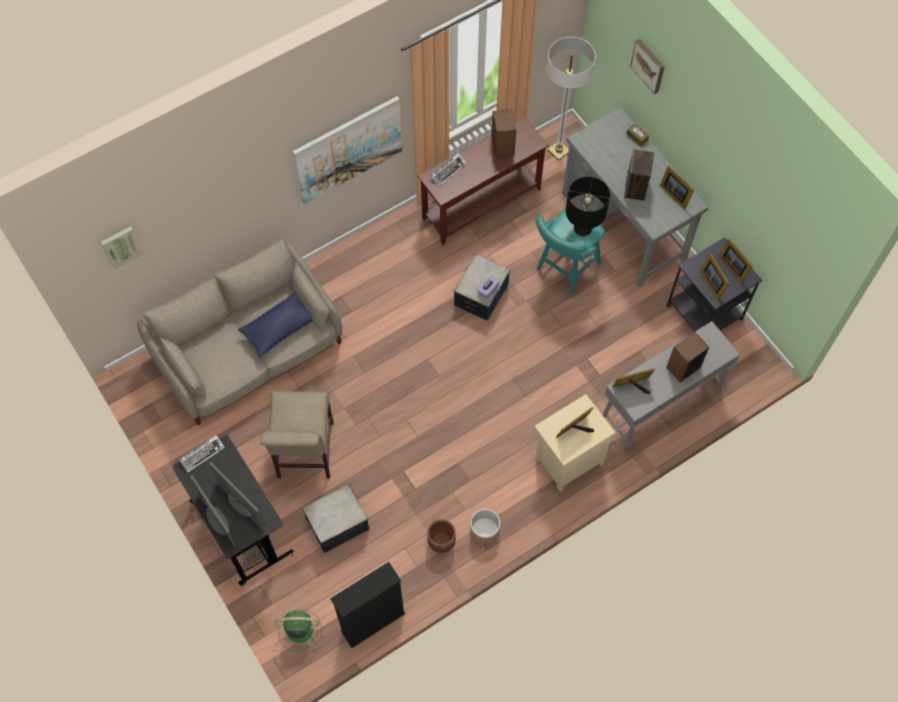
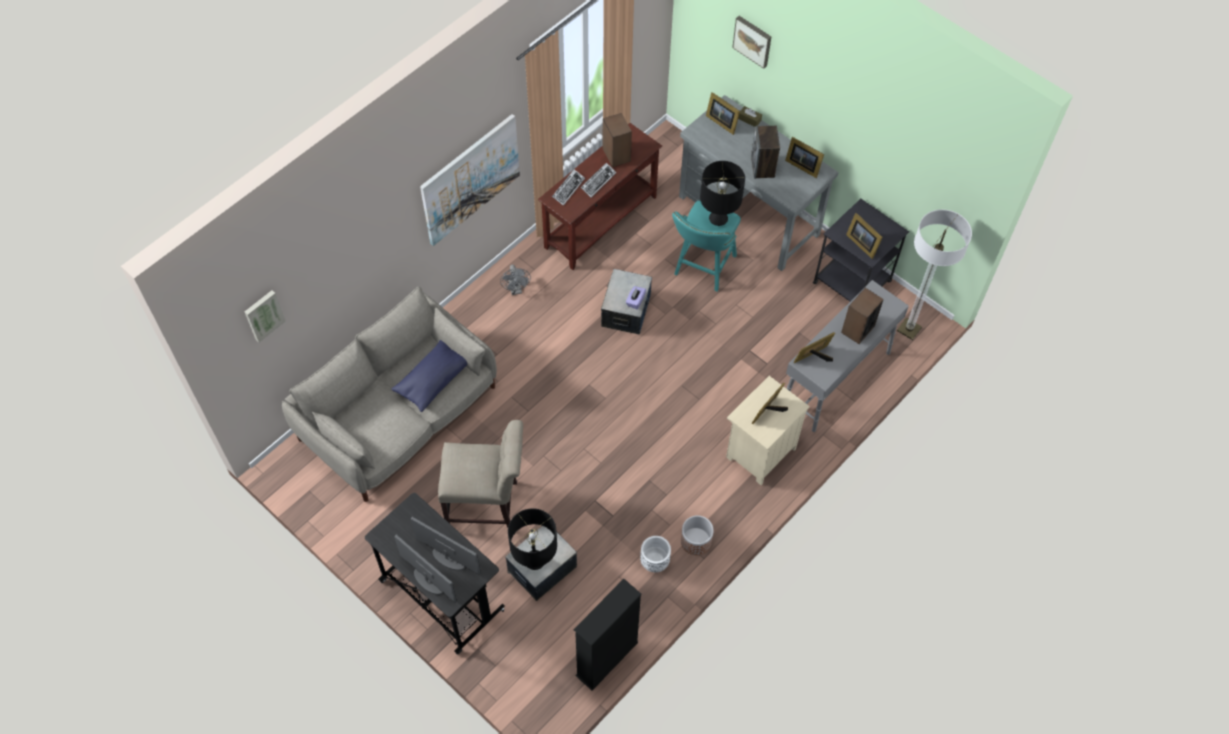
camera: 15 degrees left, 5 degrees down
(202, 454) = (393, 518): keyboard -> keyboard (598, 181)
(298, 630) = (531, 685): green fan -> none
(304, 454) = (487, 506): beige chair -> beige chair turned 75 degrees counterclockwise
(328, 518) = (535, 561): none -> black table lamp
(385, 253) = (516, 290): none -> grey fan
(441, 541) = (654, 561): brown planter -> white planter
(558, 151) = (664, 157): floor lamp -> floor lamp (909, 329)
(733, 266) = (877, 224): picture frame -> picture frame (721, 121)

